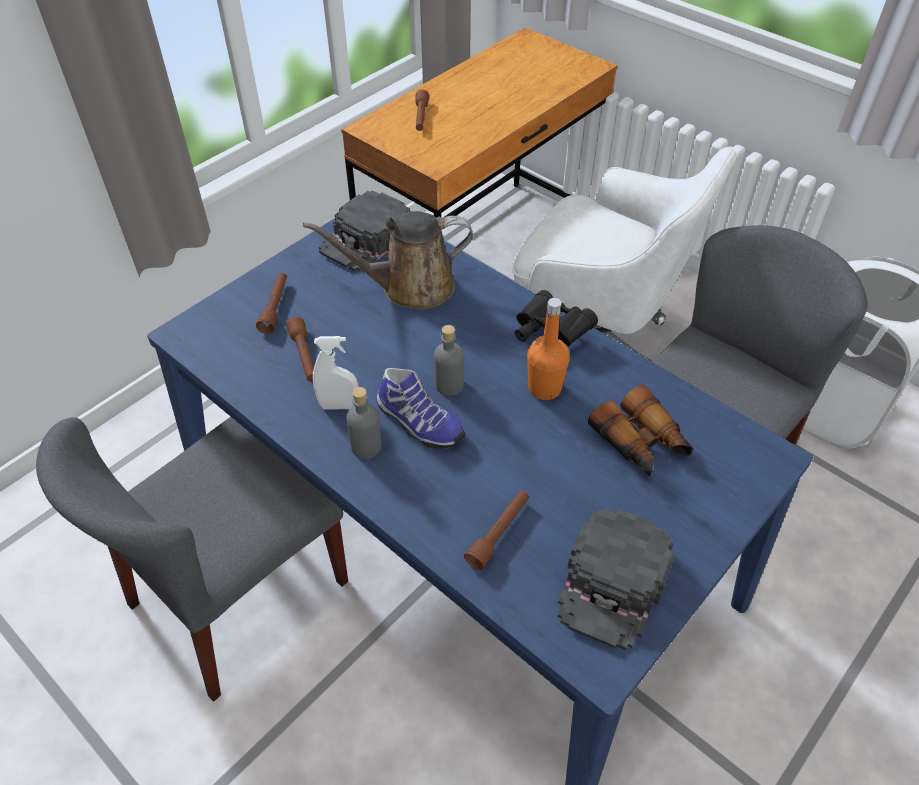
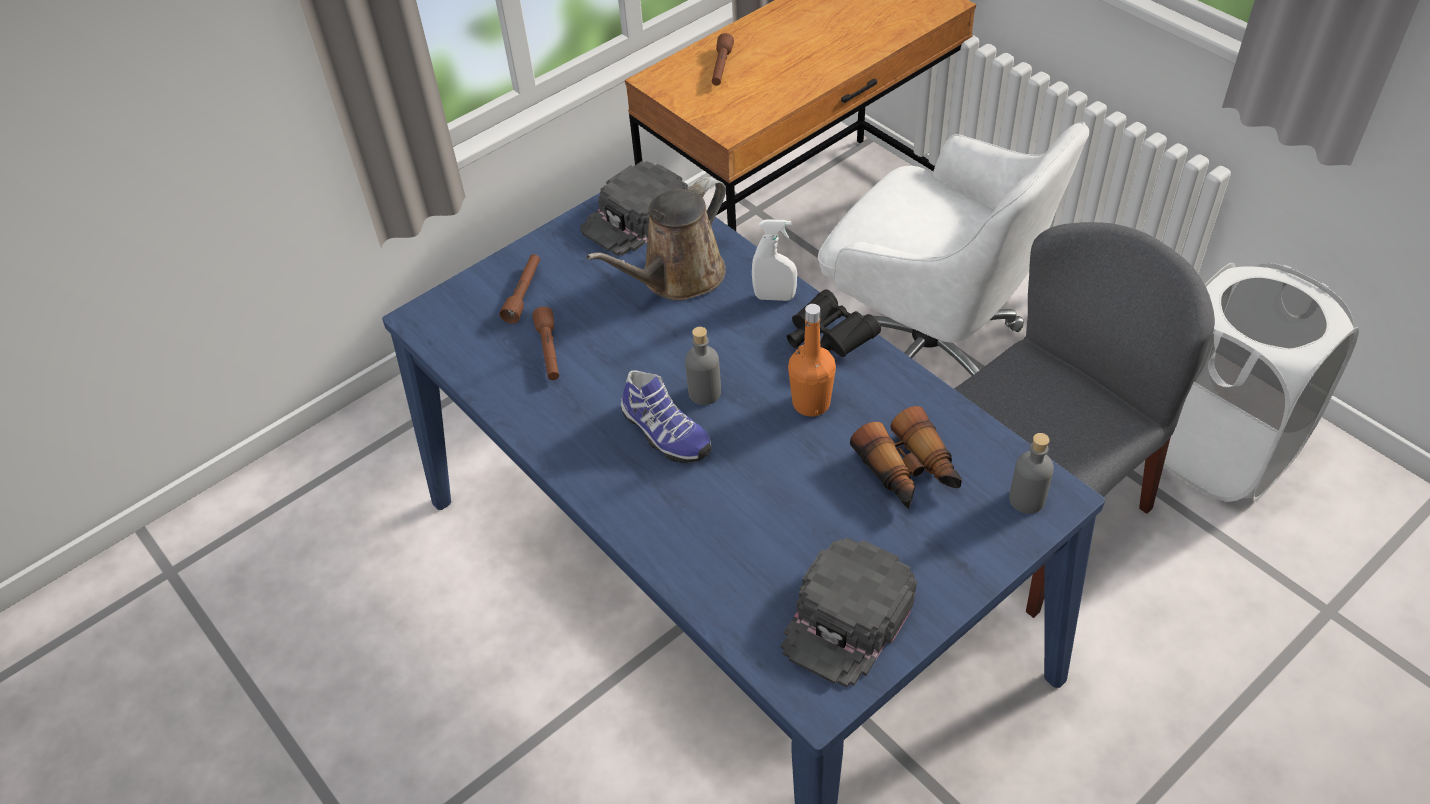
camera: 10 degrees right, 0 degrees up
(238, 594) = (468, 618): grey chair -> none
(339, 405) = (580, 409): white spray bottle -> white spray bottle (774, 297)
(366, 446) = (603, 455): grey bottle -> grey bottle (1027, 499)
(410, 287) = (677, 278): brown watering can -> brown watering can turned 45 degrees counterclockwise
(499, 533) = (733, 557): brown flashlight -> none

